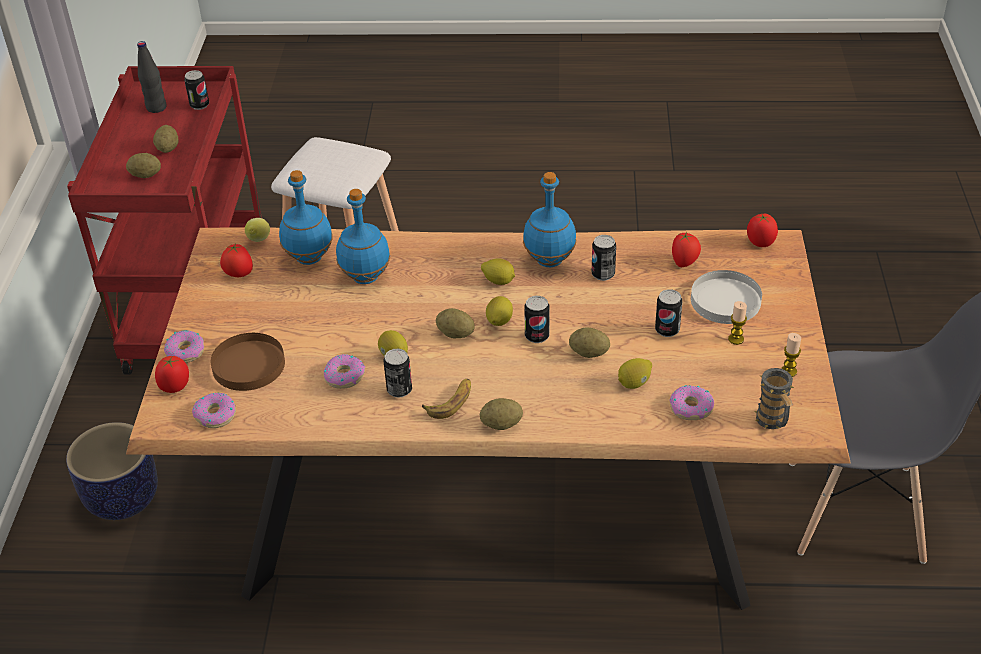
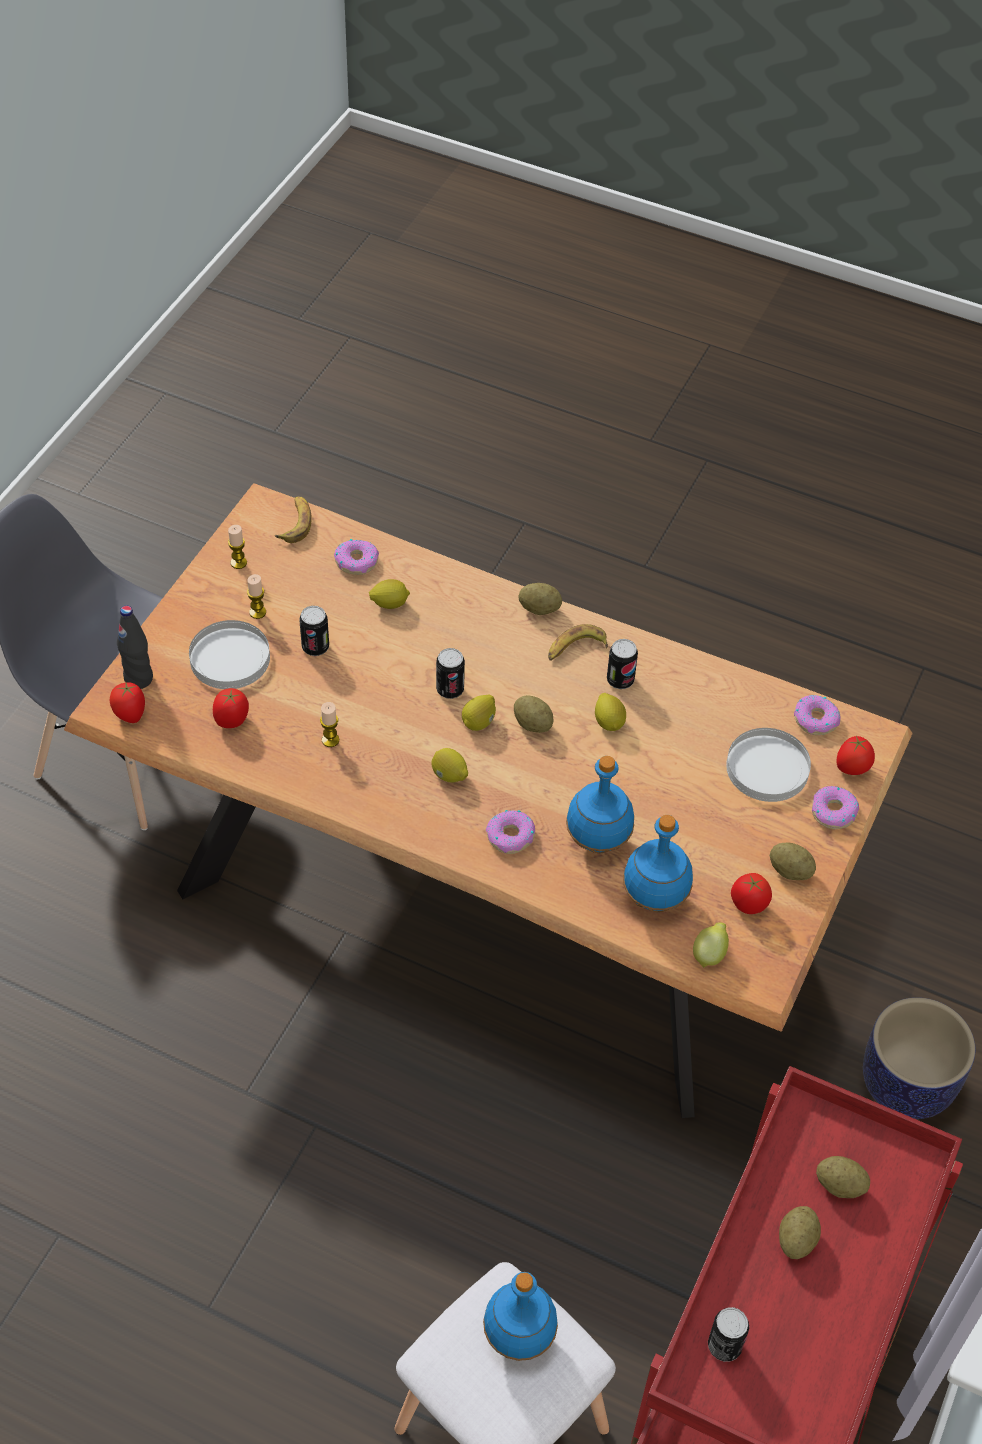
camera: 160 degrees left, 10 degrees up
(156, 108) = (799, 1372): black bottle -> black bottle (138, 678)
(249, 365) = (767, 767): brown plate -> white plate
(344, 376) = (670, 716): donut -> donut (511, 836)
(550, 261) = (375, 781): blue bottle -> blue bottle (518, 1335)
(589, 353) = (410, 651): potato -> potato (790, 871)
(603, 274) = (330, 740): can -> candle
(773, 422) = (295, 523): mug -> banana

